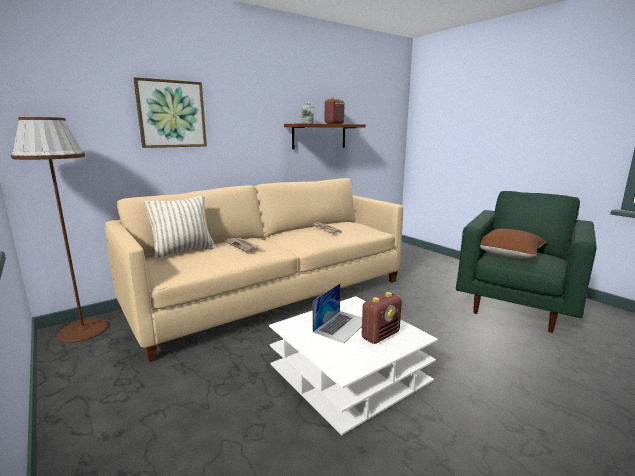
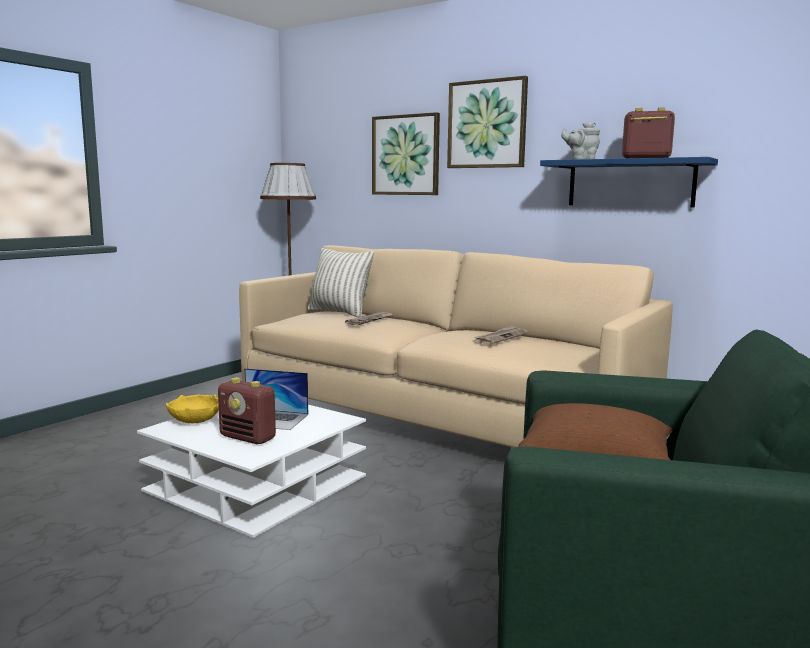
camera: 70 degrees right, 5 degrees down
(238, 96) = (487, 124): none -> picture
(319, 136) = (630, 183): brown shelf -> blue shelf
(330, 355) = (195, 420): none -> yellow bowl

